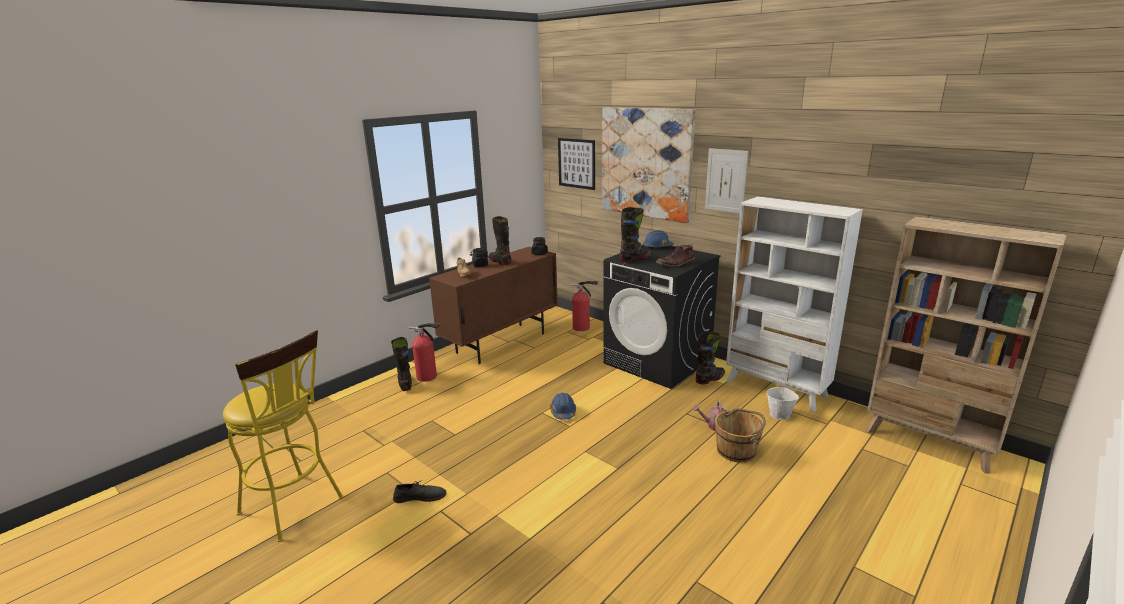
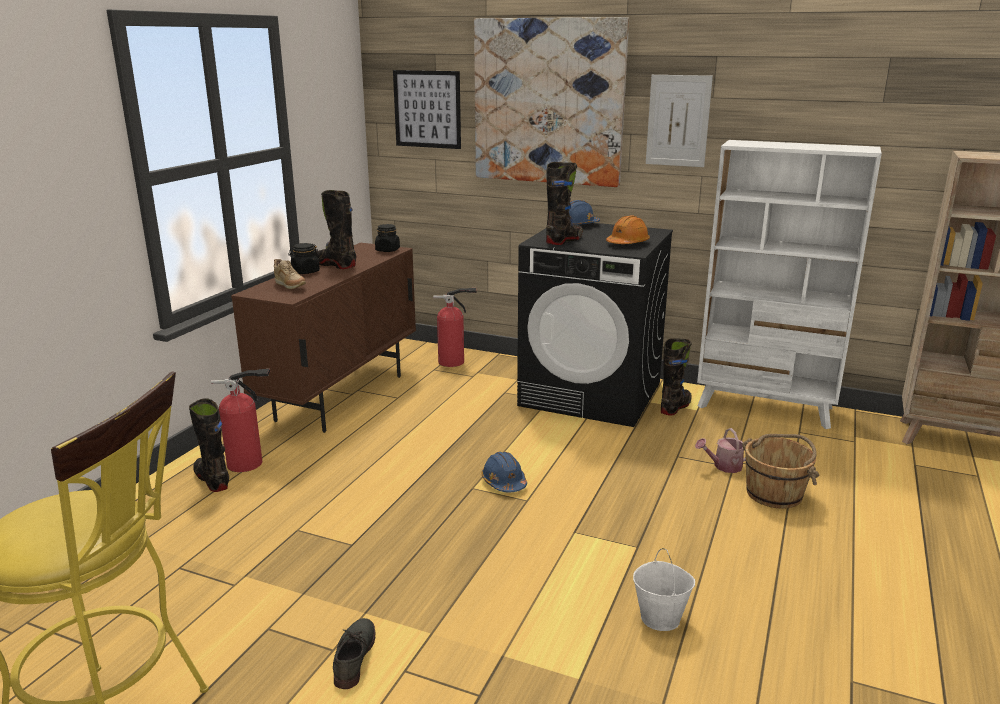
camera: 20 degrees left, 0 degrees up
(420, 496) = (354, 655): grey shoe -> grey shoe turned 60 degrees counterclockwise
(675, 264) = (627, 243): brown boot -> orange hard hat
(780, 415) = (793, 439): white bucket -> white bucket (660, 618)

